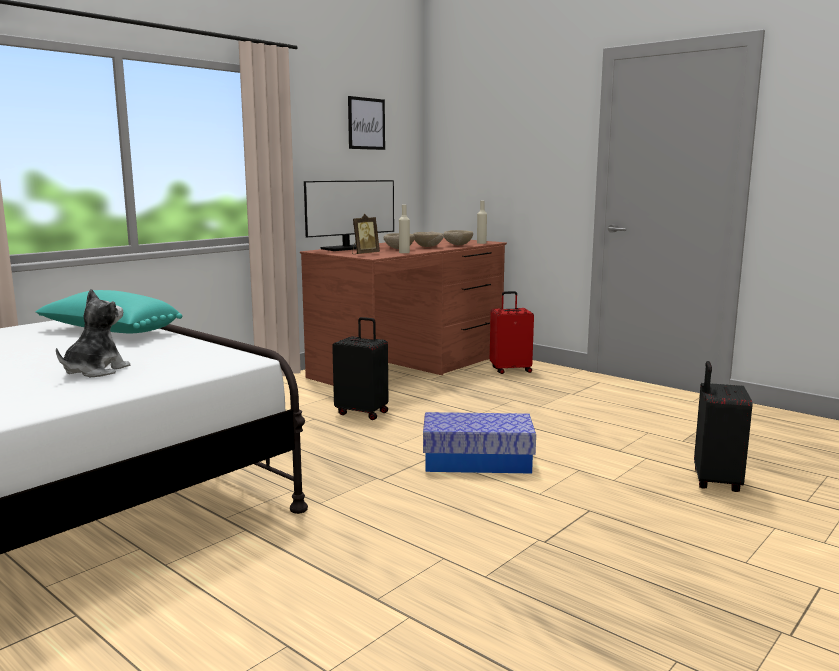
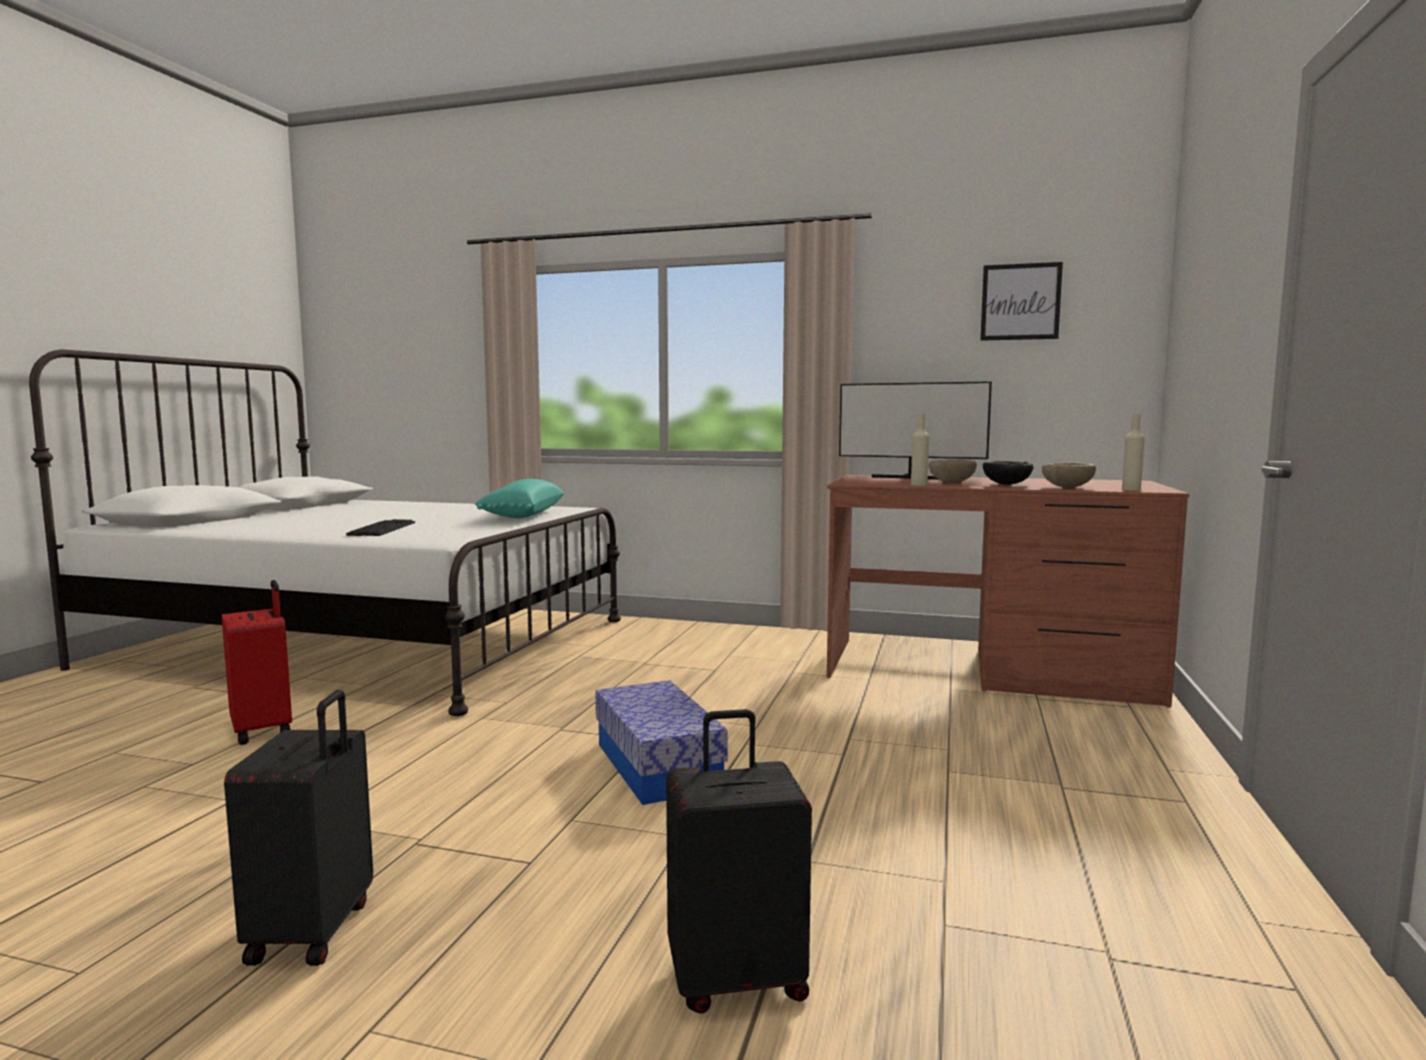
camera: 65 degrees right, 5 degrees down
(95, 371) = (381, 529): plush toy -> keyboard
(363, 413) = (762, 683): black suitcase -> black suitcase (314, 931)
(364, 254) = (868, 481): picture frame -> none
(429, 247) = (1007, 485): beige bowl -> black bowl
(510, 370) = (1102, 725): red suitcase -> red suitcase (264, 730)

